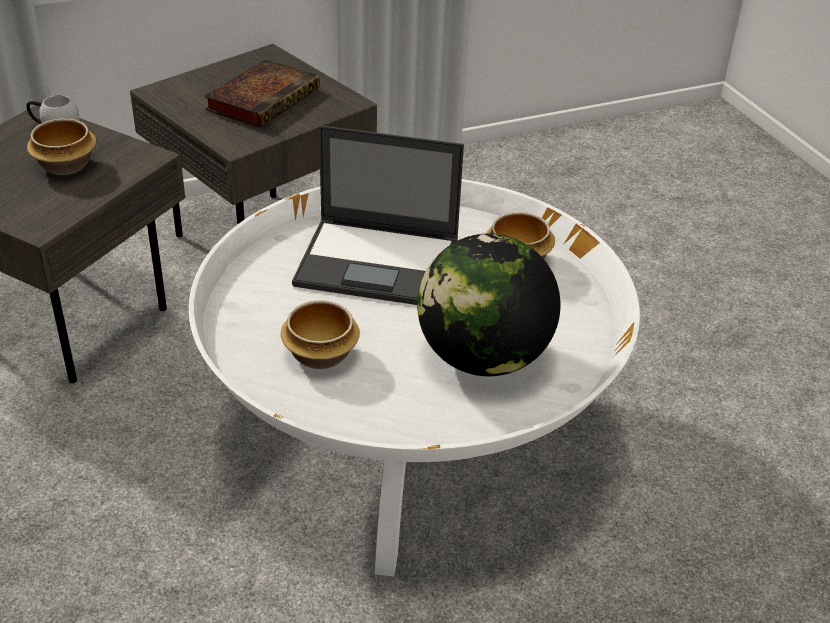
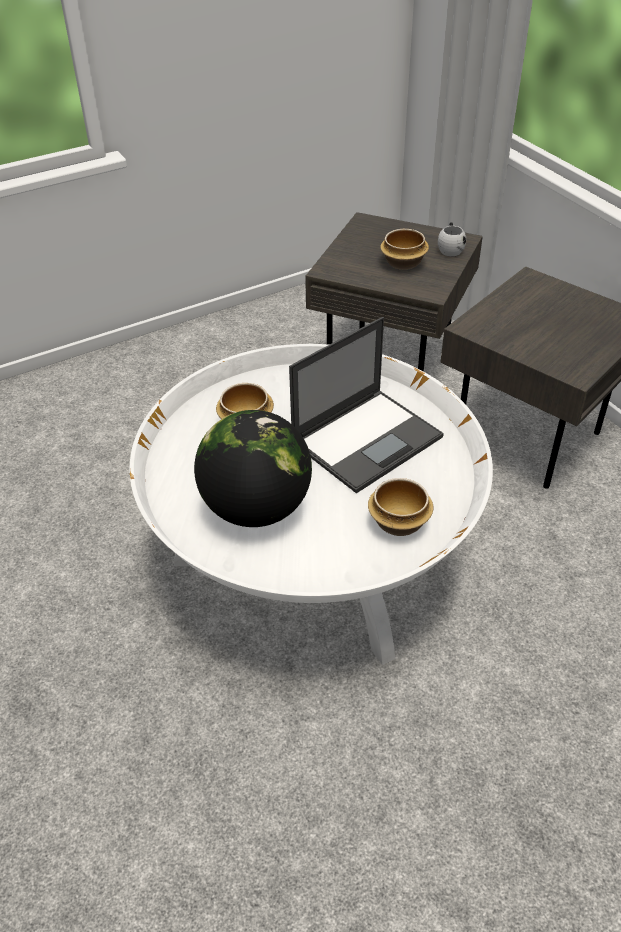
camera: 85 degrees right, 5 degrees up
(264, 98) = (552, 328): book -> none
(379, 263) = (367, 439): laptop -> laptop turned 135 degrees counterclockwise

